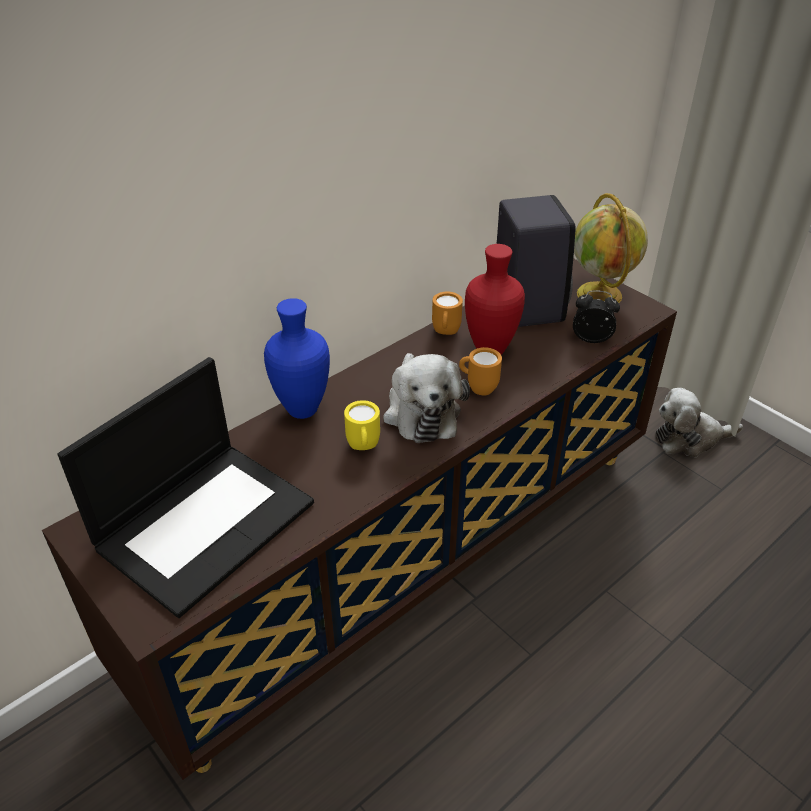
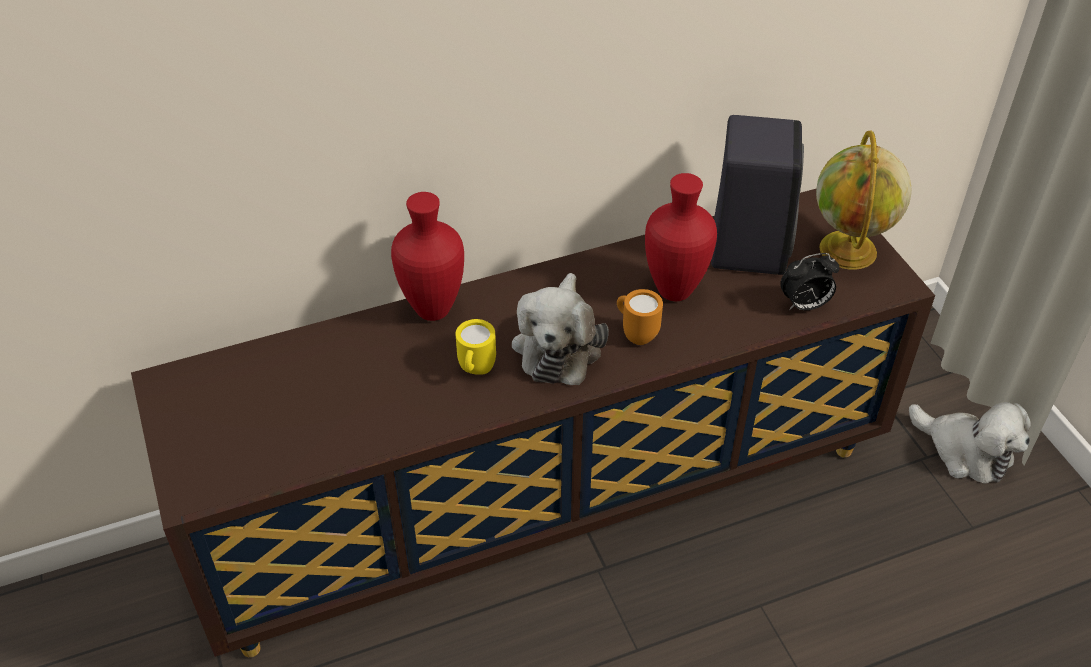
camera: 20 degrees right, 5 degrees up
(206, 522) = (282, 409): laptop -> none
(301, 409) = (432, 308): blue vase -> red vase
(445, 333) = (634, 256): orange mug -> none
(591, 338) = (804, 305): alarm clock -> alarm clock turned 135 degrees clockwise
(689, 438) = (965, 451): plush toy -> plush toy turned 150 degrees counterclockwise

